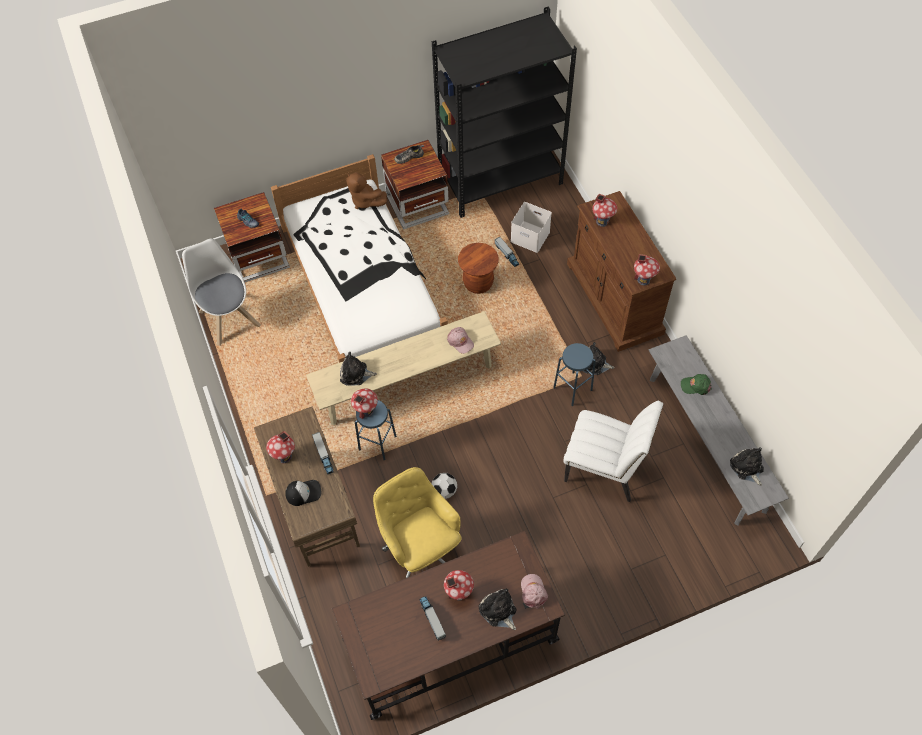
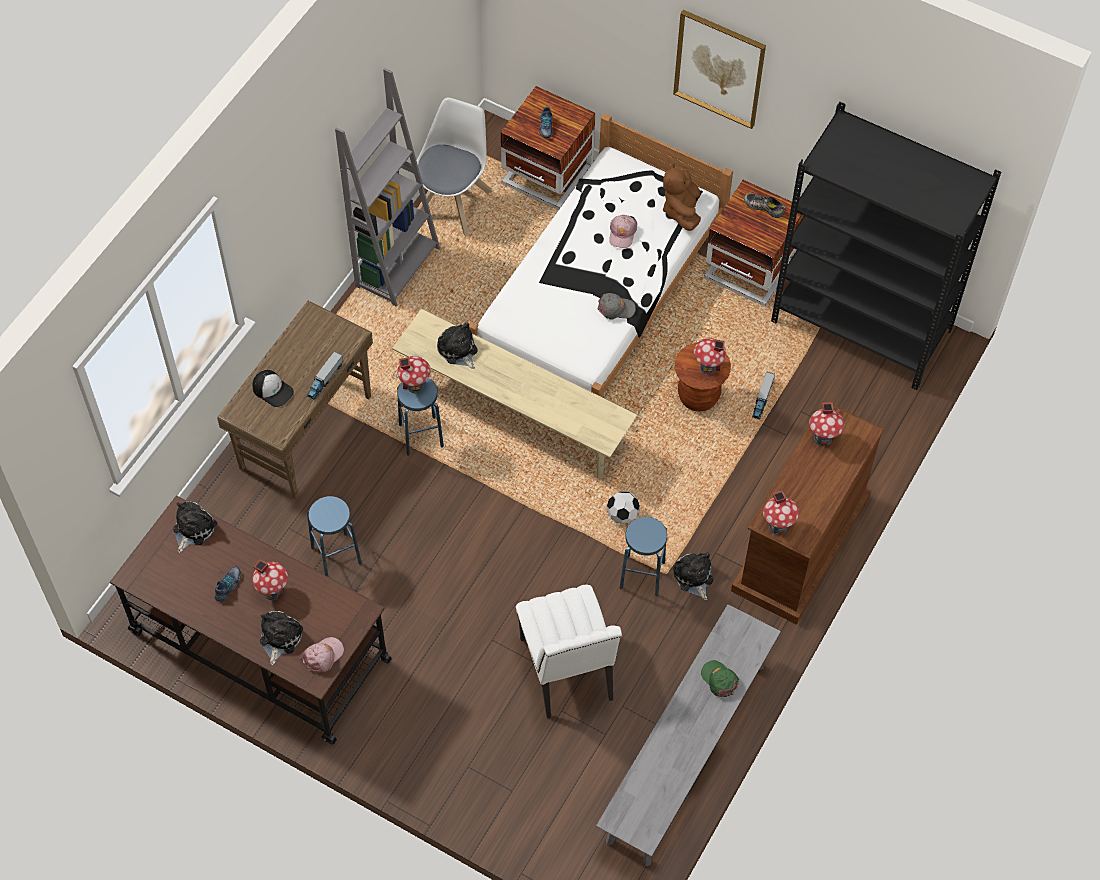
camera: 50 degrees right, 0 degrees up
(245, 377) = (397, 267): none -> grey bookcase
(284, 456) = (297, 347): toy house -> toy house (708, 367)
(339, 86) = (719, 68): none -> picture
(401, 274) = (616, 308): none -> grey cap
(421, 548) = (336, 555): yellow office chair -> blue stool
(432, 619) = (228, 586): toy truck -> shoe
(444, 490) = (417, 533): football -> football (622, 515)
(460, 341) = (578, 417): pink cap -> pink cap (622, 233)
(531, 236) = (810, 406): white storage box -> none
(747, 468) = (655, 792): plush toy -> plush toy (192, 529)

